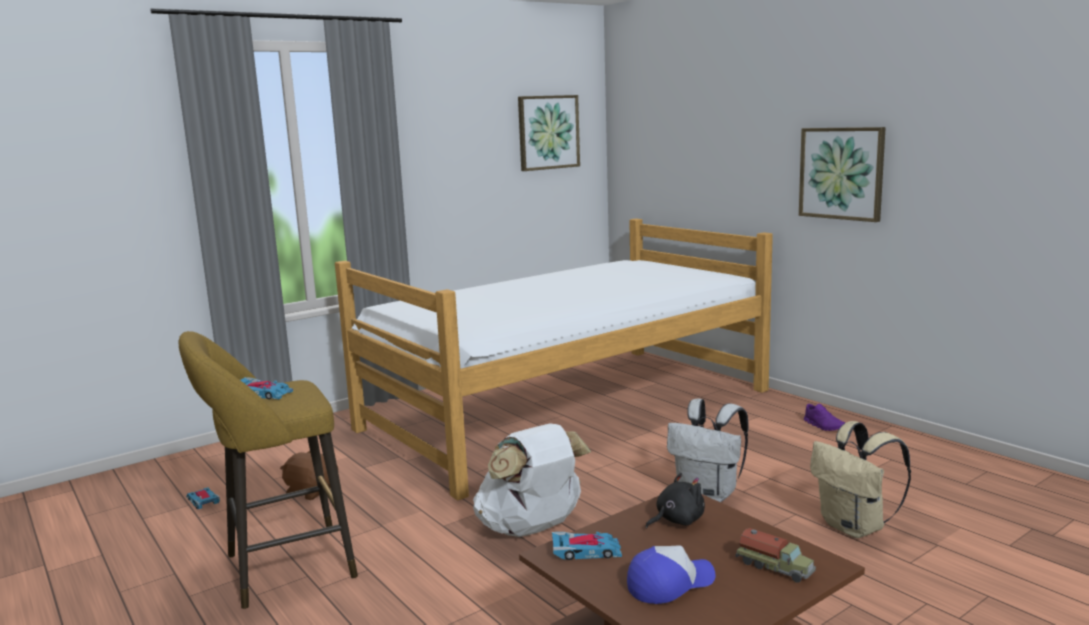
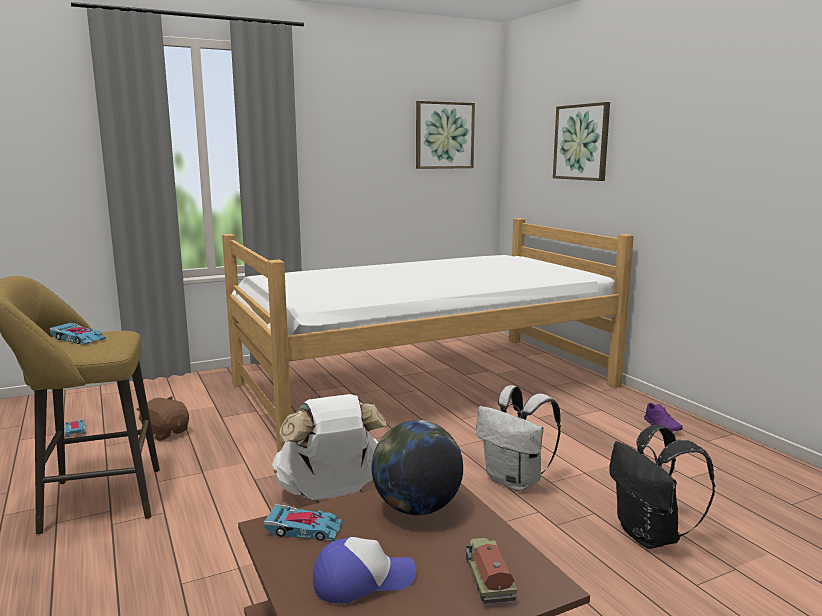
camera: 10 degrees right, 0 degrees up
(677, 520) = (417, 508): black plush toy -> globe
(775, 567) = (488, 579): toy truck -> toy truck turned 150 degrees counterclockwise
(841, 173) = (701, 177): picture -> picture (581, 142)
(855, 527) = (651, 536): beige backpack -> black backpack

